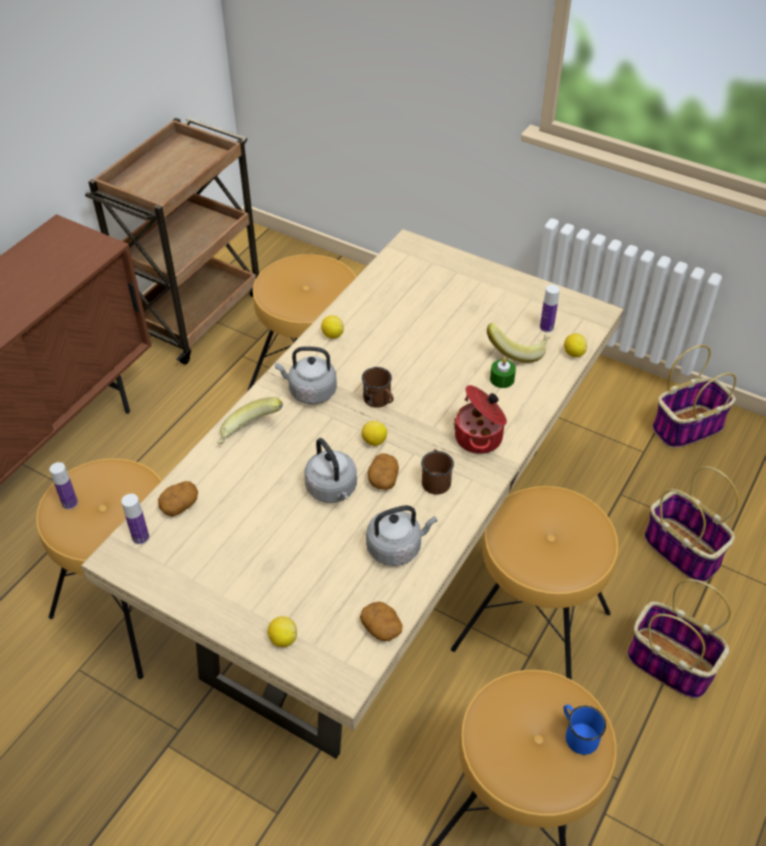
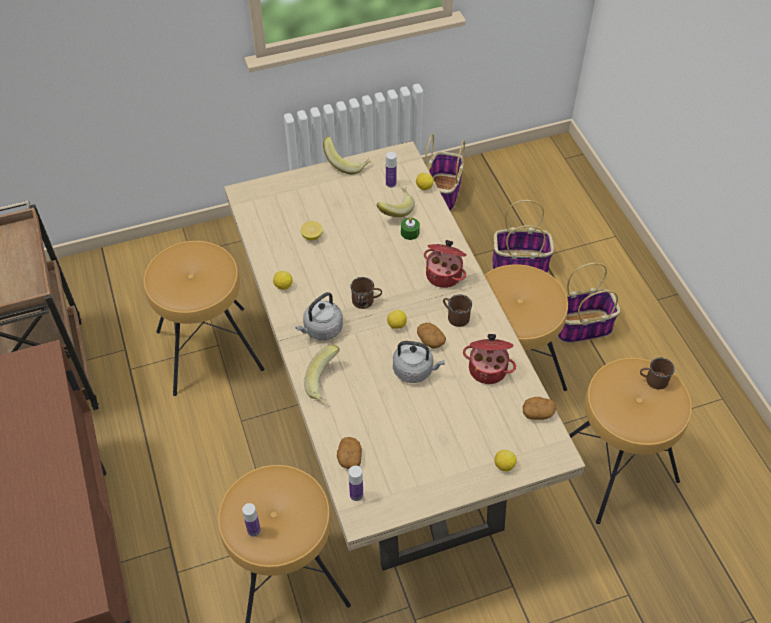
camera: 50 degrees left, 5 degrees up
(397, 547) = (488, 368): grey kettle -> cooking pot
(413, 316) = (312, 236): none -> lemon
(532, 283) = (347, 163): none -> banana
(578, 734) = (653, 380): blue mug -> brown mug

